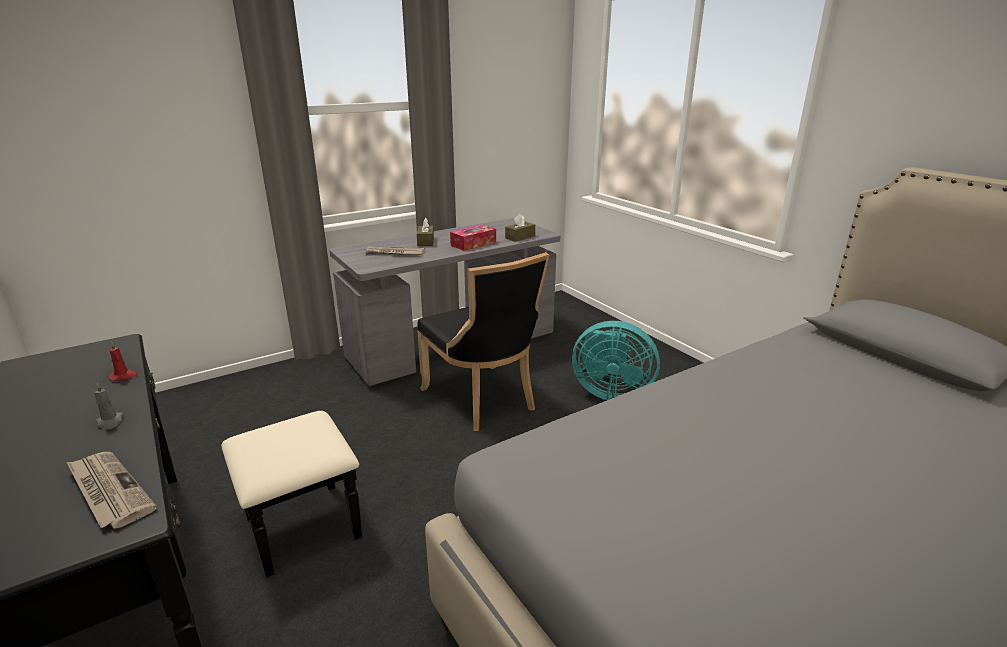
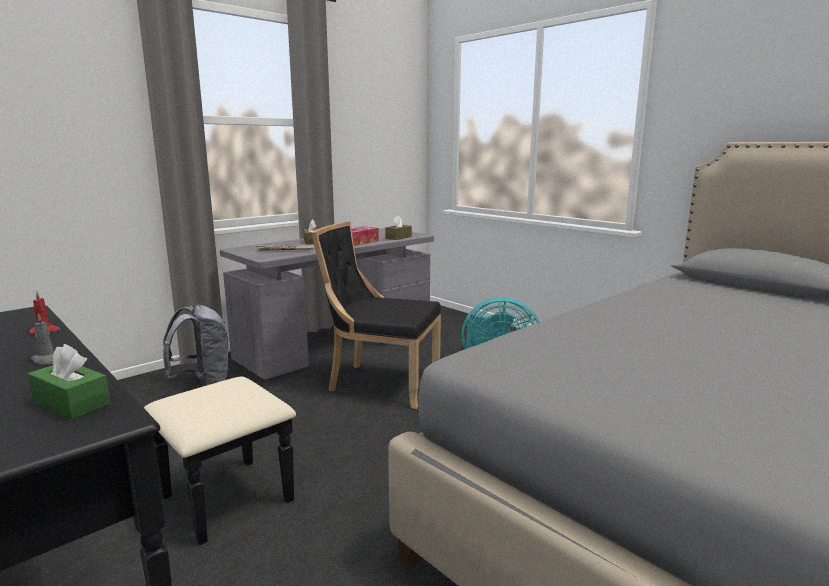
camera: 10 degrees left, 10 degrees down
(108, 491) = (72, 403): newspaper -> green tissue box
(312, 385) = (203, 384): none -> grey backpack
(482, 400) = (380, 383): black chair -> black chair turned 150 degrees clockwise

